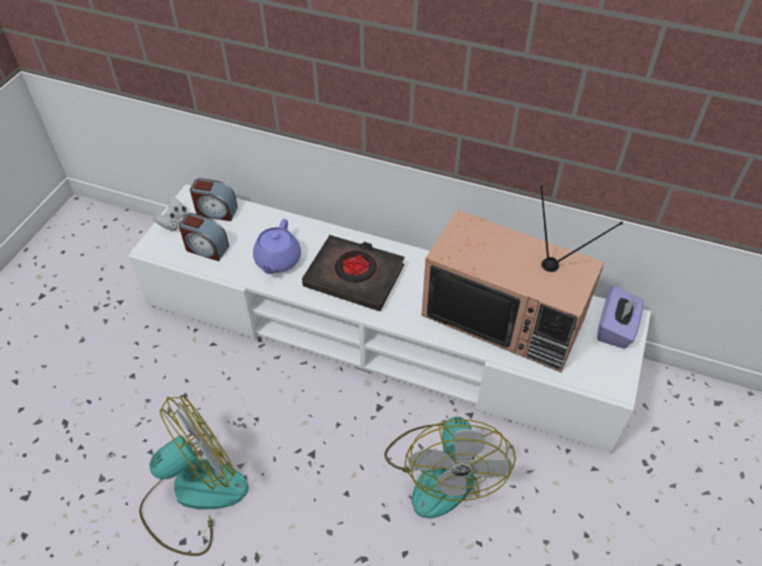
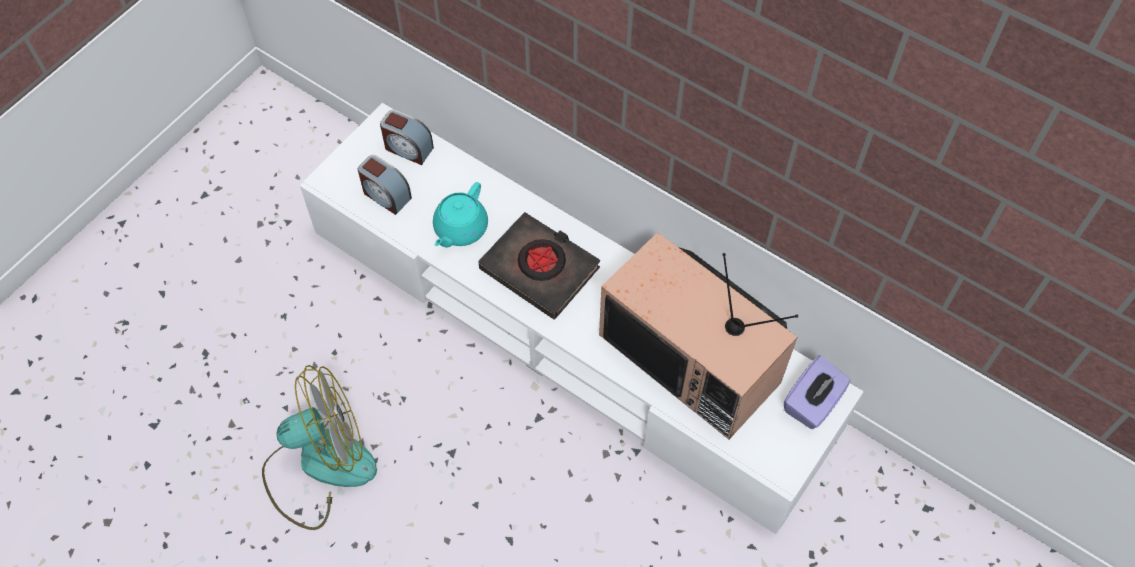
camera: 15 degrees right, 10 degrees up
(173, 221) = (358, 151): white game controller -> none
(277, 261) = (460, 229): purple teapot -> turquoise teapot
(441, 470) = (584, 505): fan -> none

